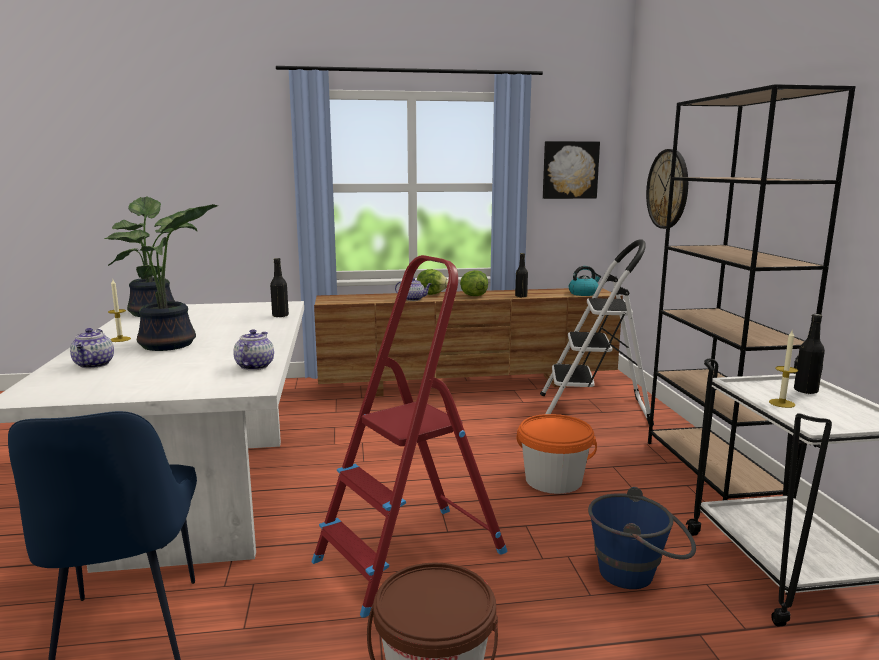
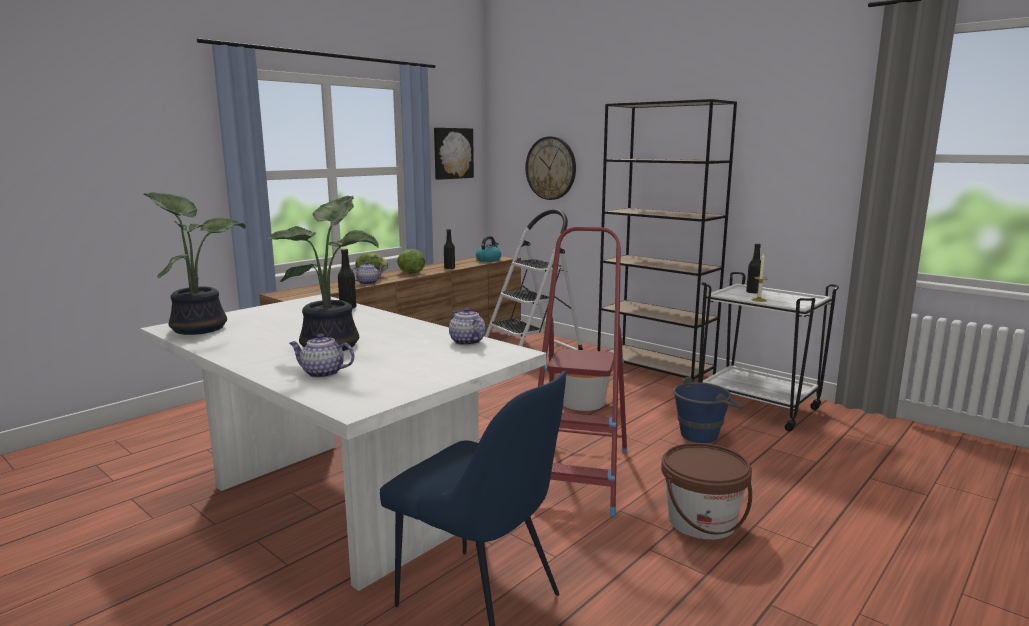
camera: 40 degrees left, 0 degrees up
(94, 365) = (322, 373): teapot -> teapot turned 150 degrees clockwise
(120, 339) = (261, 353): candle -> none

